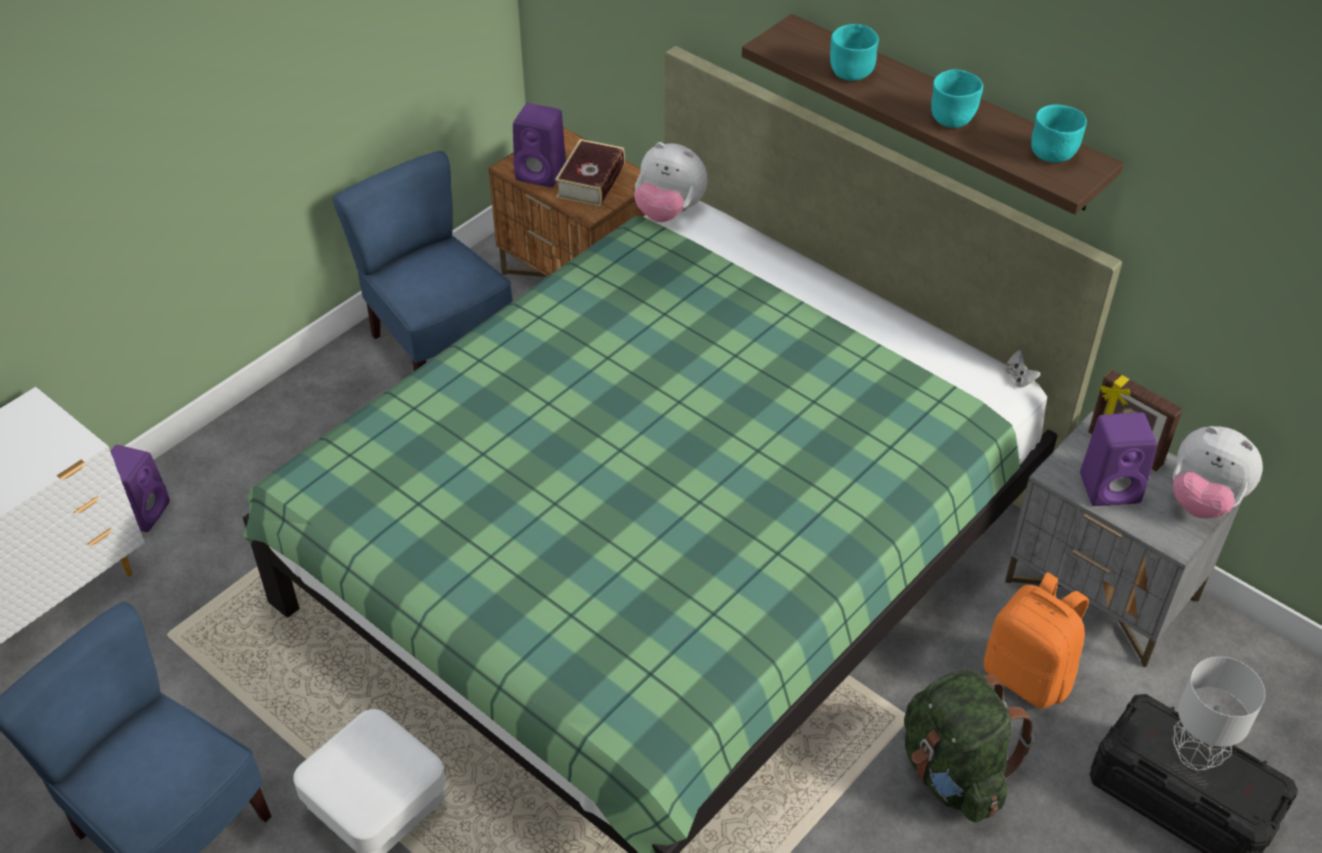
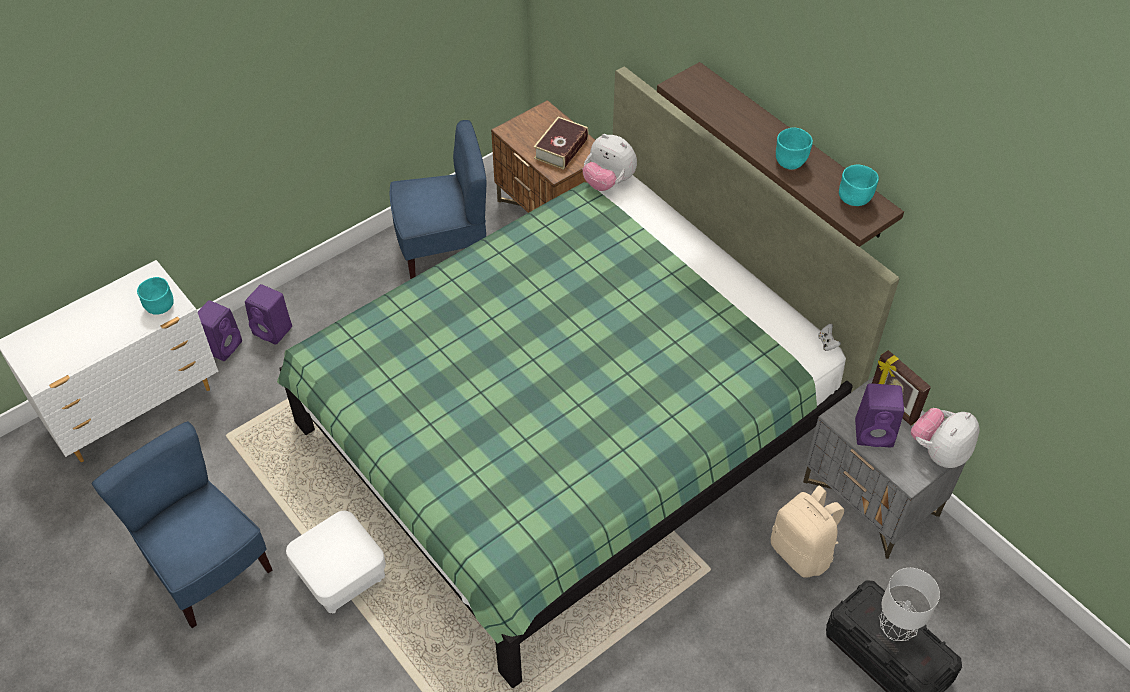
camera: 10 degrees right, 5 degrees up
(439, 346) = (443, 250): blue chair -> blue chair turned 105 degrees clockwise
(542, 173) = (528, 138): purple speaker -> purple speaker (274, 331)
(850, 73) = (728, 116): turquoise bowl -> turquoise bowl (159, 306)
(953, 773) = (731, 613): green backpack -> none
(1029, 675) = (802, 552): orange backpack -> beige backpack
(1203, 500) = (939, 452): plush toy -> plush toy turned 90 degrees clockwise

